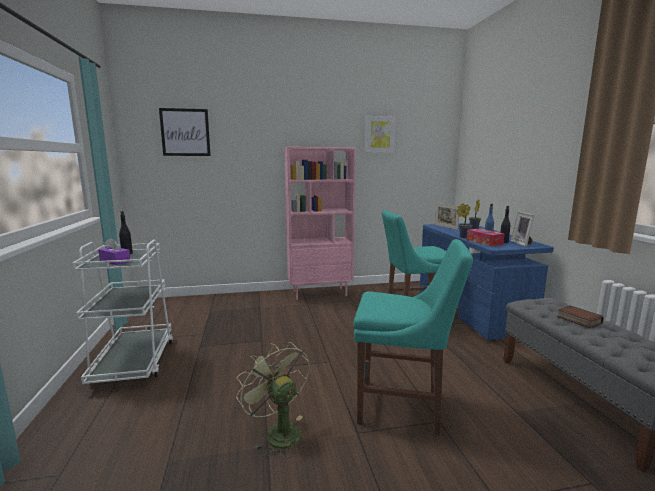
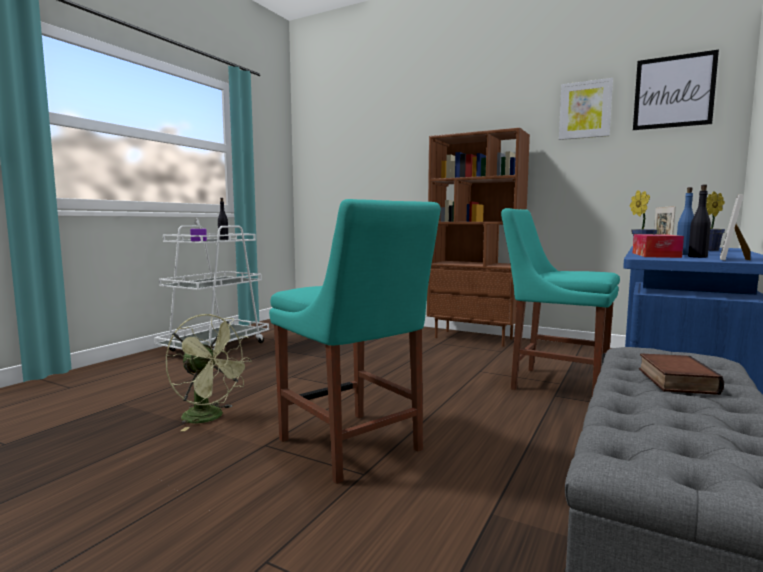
camera: 40 degrees right, 5 degrees down
(185, 132) = (347, 135): picture -> picture (673, 92)
(277, 432) = (210, 417): green fan -> green fan turned 120 degrees clockwise
(320, 293) = (474, 338): pink bookcase -> brown bookcase

